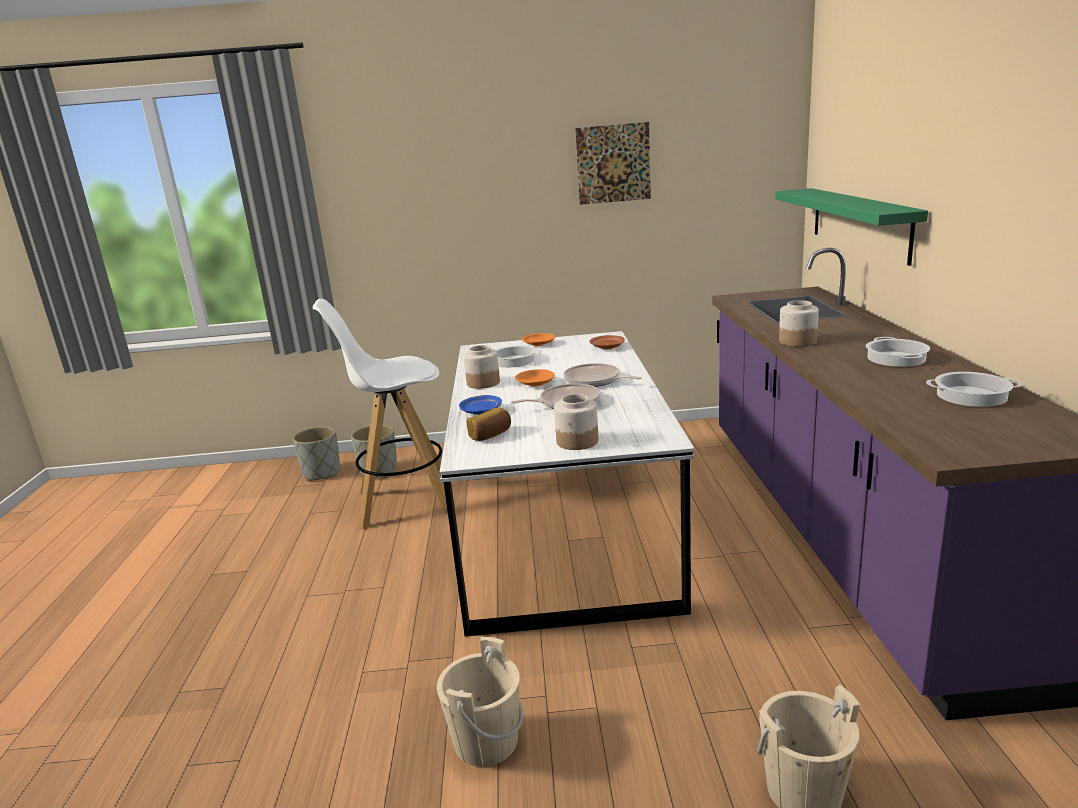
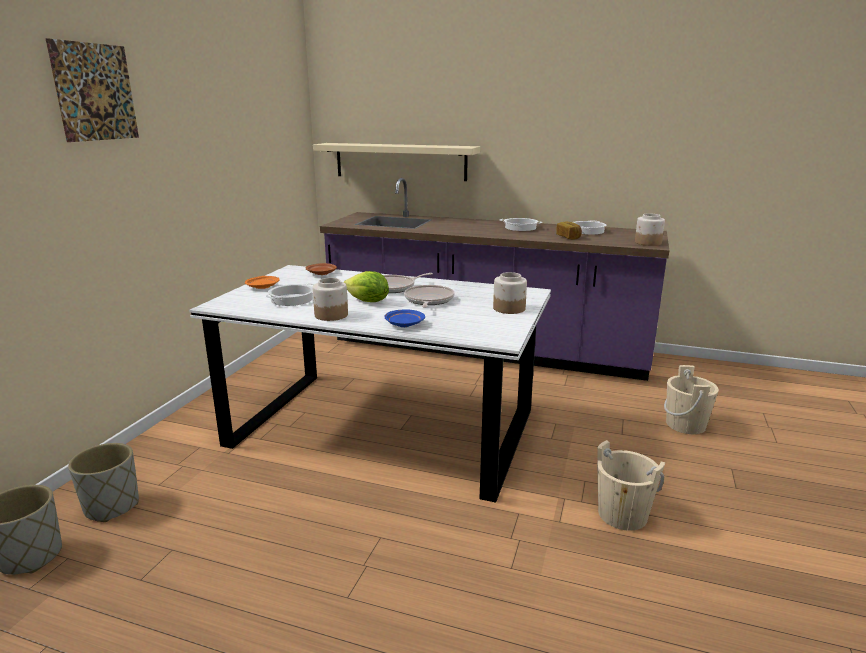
camera: 70 degrees left, 0 degrees up
(404, 503) = (223, 499): white stool -> none
(490, 435) = (463, 327): bread -> bread (569, 237)
(535, 384) = (368, 302): orange plate -> lettuce
(613, 163) = (218, 115): picture -> picture (95, 92)
(797, 341) = (462, 232): jar -> jar (648, 243)
(859, 222) = (400, 161): green shelf -> beige shelf

